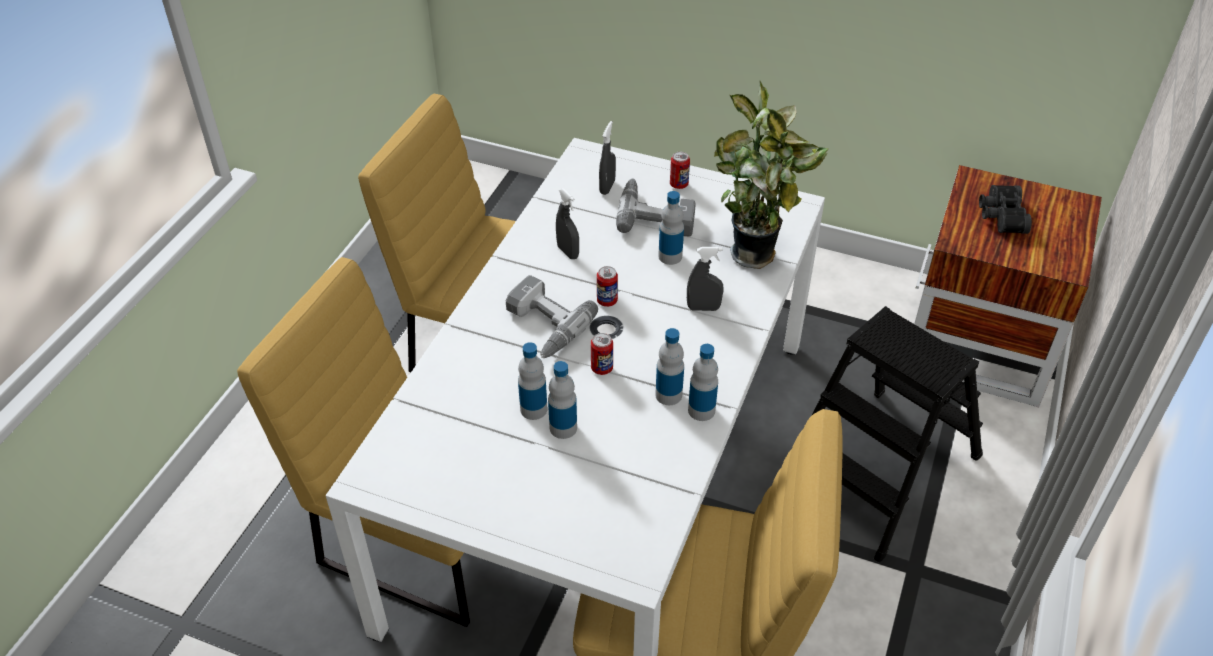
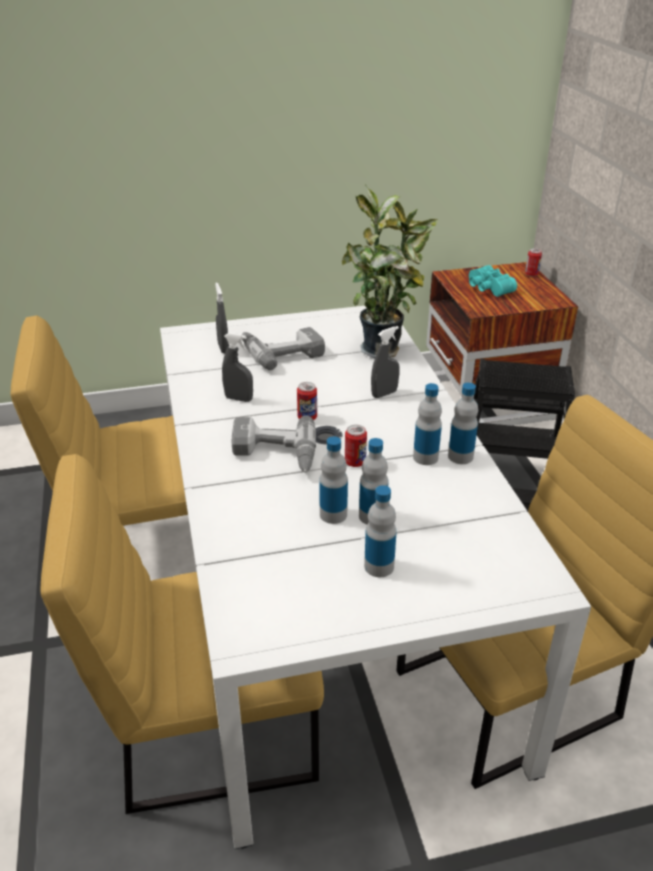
camera: 35 degrees left, 10 degrees down
(670, 256) = (322, 372): bottle -> bottle (379, 566)
(679, 184) = (277, 329): can -> can (531, 274)
(1000, 216) = (487, 288): black binoculars -> turquoise binoculars

